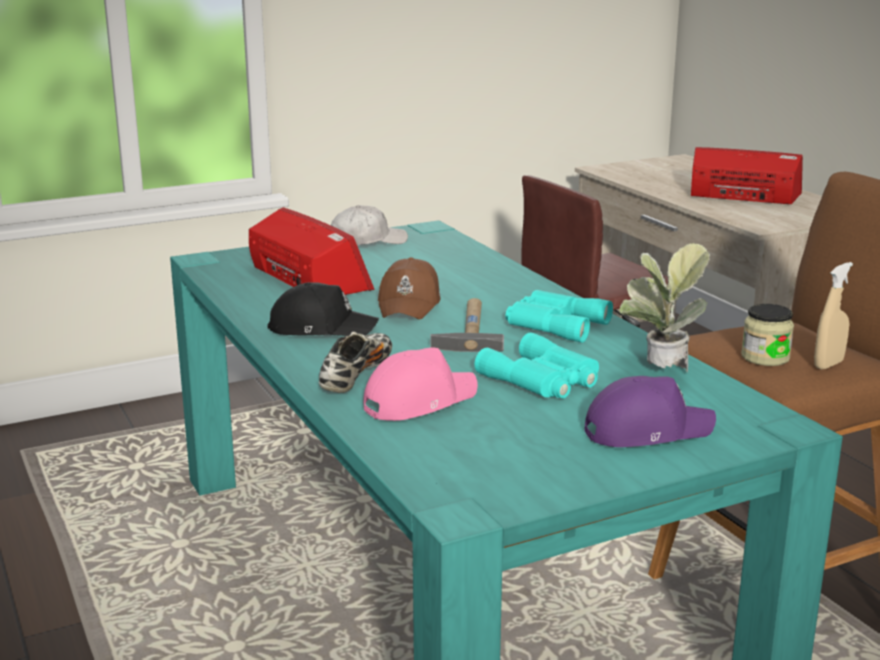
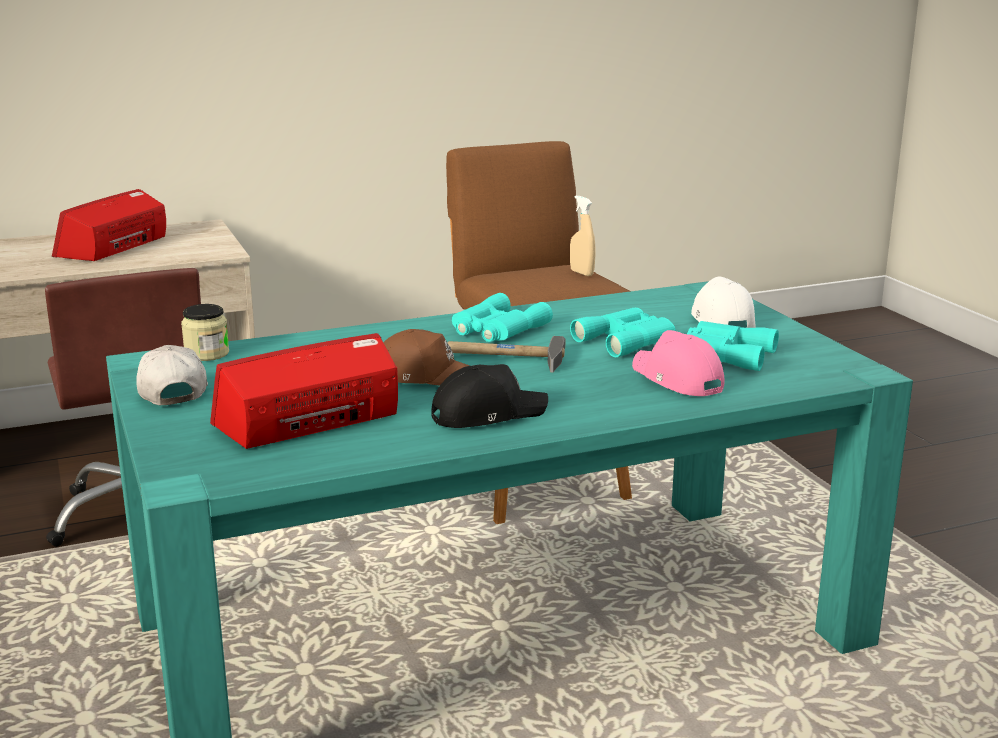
camera: 85 degrees left, 0 degrees up
(321, 328) = (487, 414): black cap -> black cap turned 60 degrees clockwise
(356, 375) = (619, 400): shoe -> none
(511, 427) = (723, 354): none -> turquoise binoculars
(646, 431) = (720, 320): purple cap -> white cap
(659, 373) = (614, 308): potted plant -> none
(765, 357) = (568, 284): jar -> jar (207, 354)

